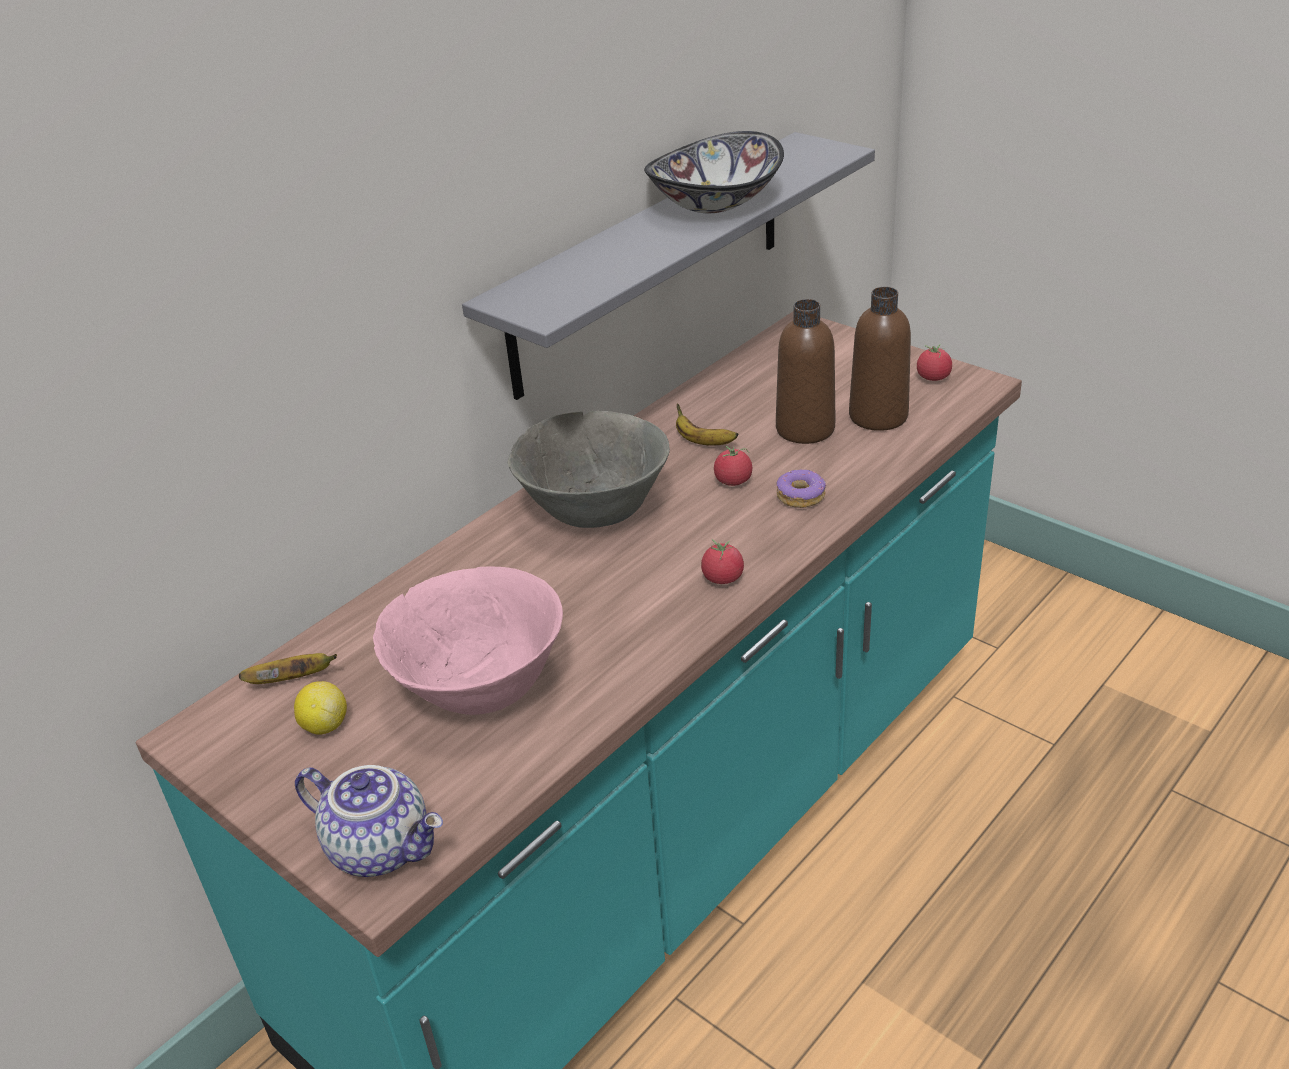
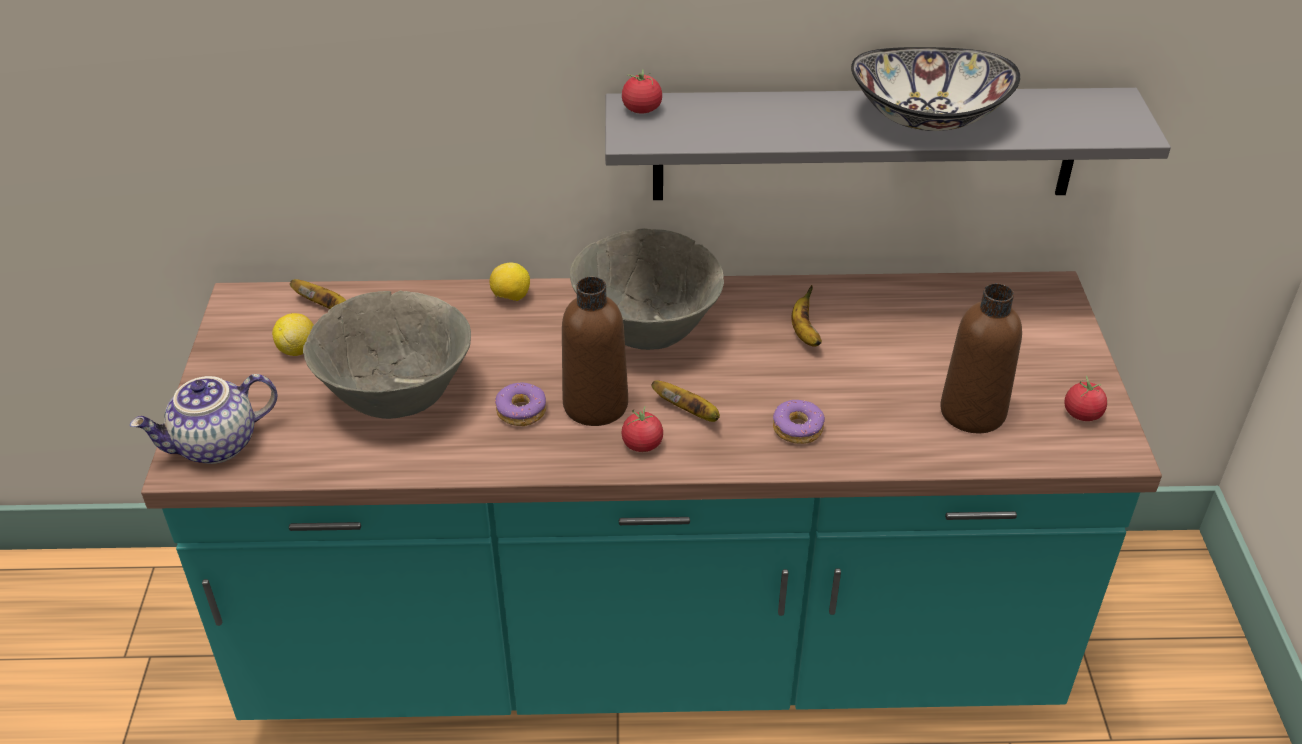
camera: 45 degrees right, 5 degrees up
(382, 846) = (216, 446): teapot -> teapot turned 75 degrees clockwise
(450, 562) = (511, 298): none -> lemon
(481, 689) = (397, 397): pink bowl -> grey bowl
(600, 623) = (522, 411): none -> donut
(717, 537) = (689, 412): none -> banana
(733, 481) = (772, 379): tomato -> tomato (642, 109)
(805, 429) = (896, 379): brown bottle -> brown bottle (595, 405)

